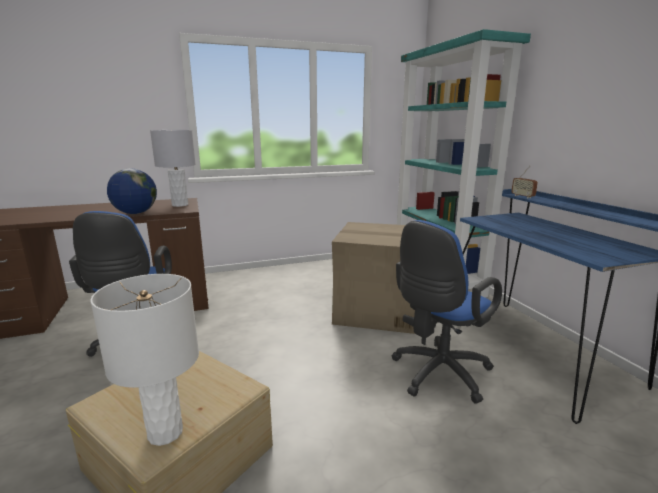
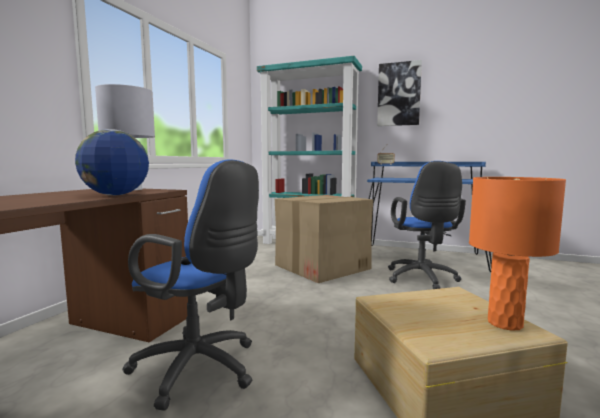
camera: 50 degrees left, 10 degrees down
(165, 433) = (505, 323): white table lamp -> orange table lamp
(576, 79) = (399, 94): none -> picture

